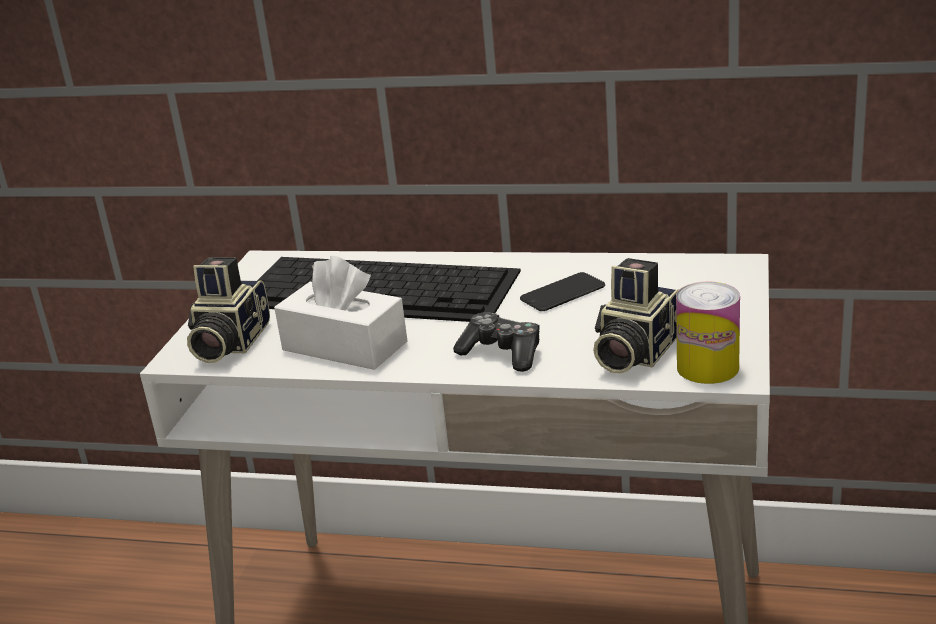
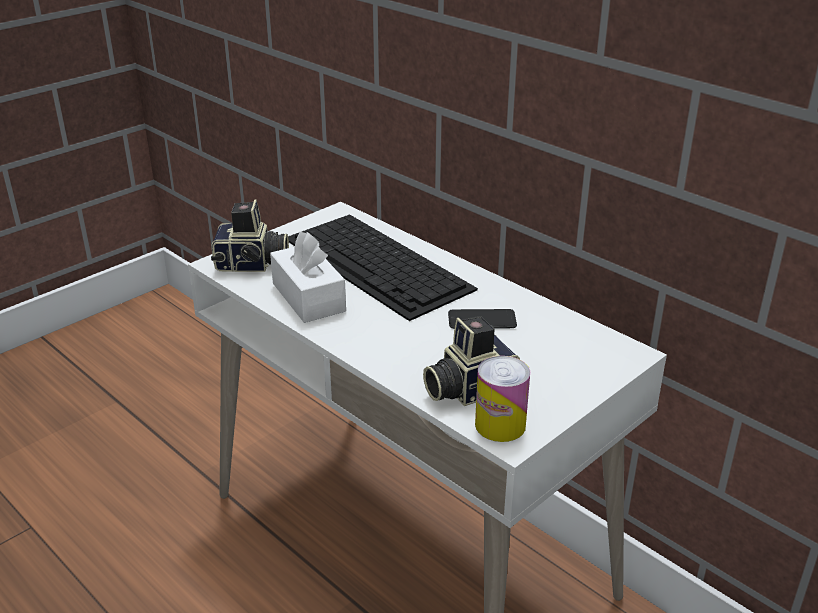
camera: 30 degrees right, 5 degrees up
(228, 343) = (252, 264): camera -> camera turned 135 degrees counterclockwise
(502, 353) = (389, 348): game controller -> none

